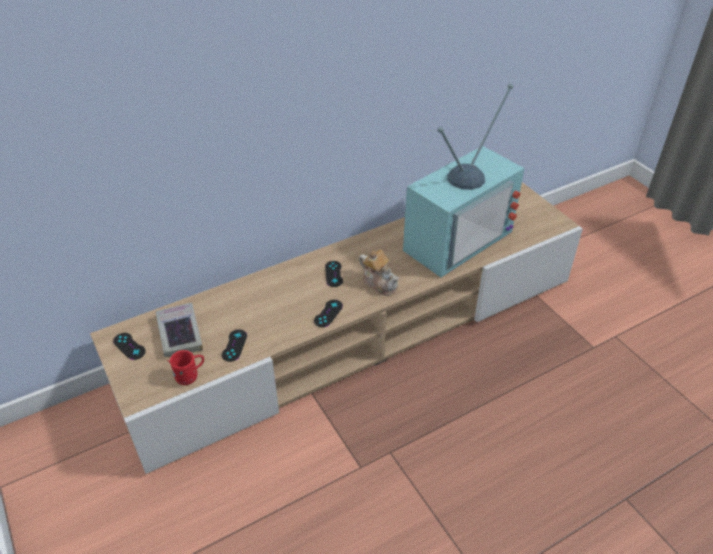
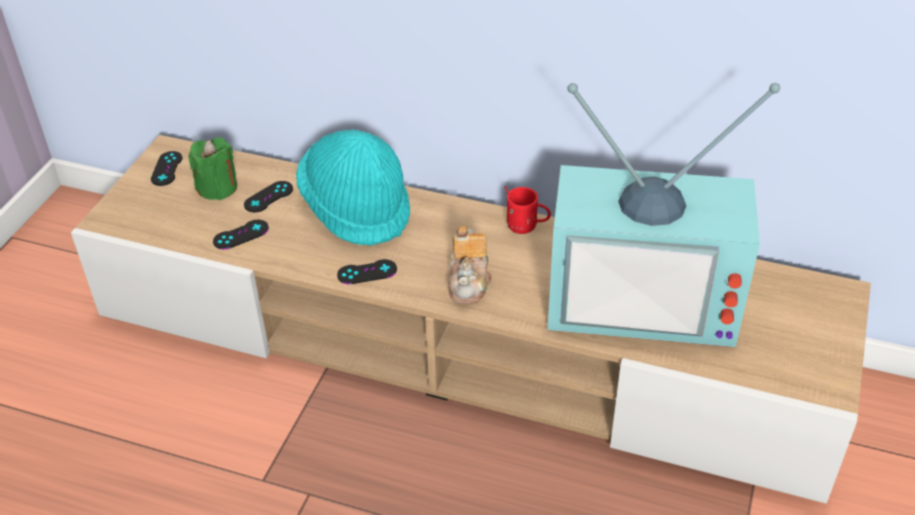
camera: 50 degrees right, 0 degrees up
(179, 333) = (217, 188): book -> green candle
(190, 376) = (167, 233): red mug -> red mug (526, 227)
(274, 289) = (357, 208): none -> turquoise hat
(334, 274) = (438, 236): black game controller -> black game controller (268, 197)

